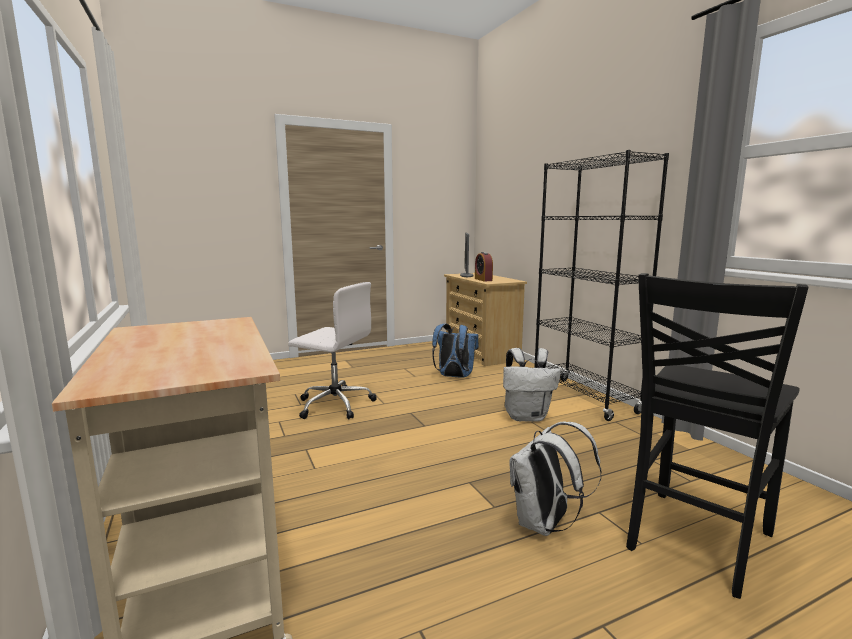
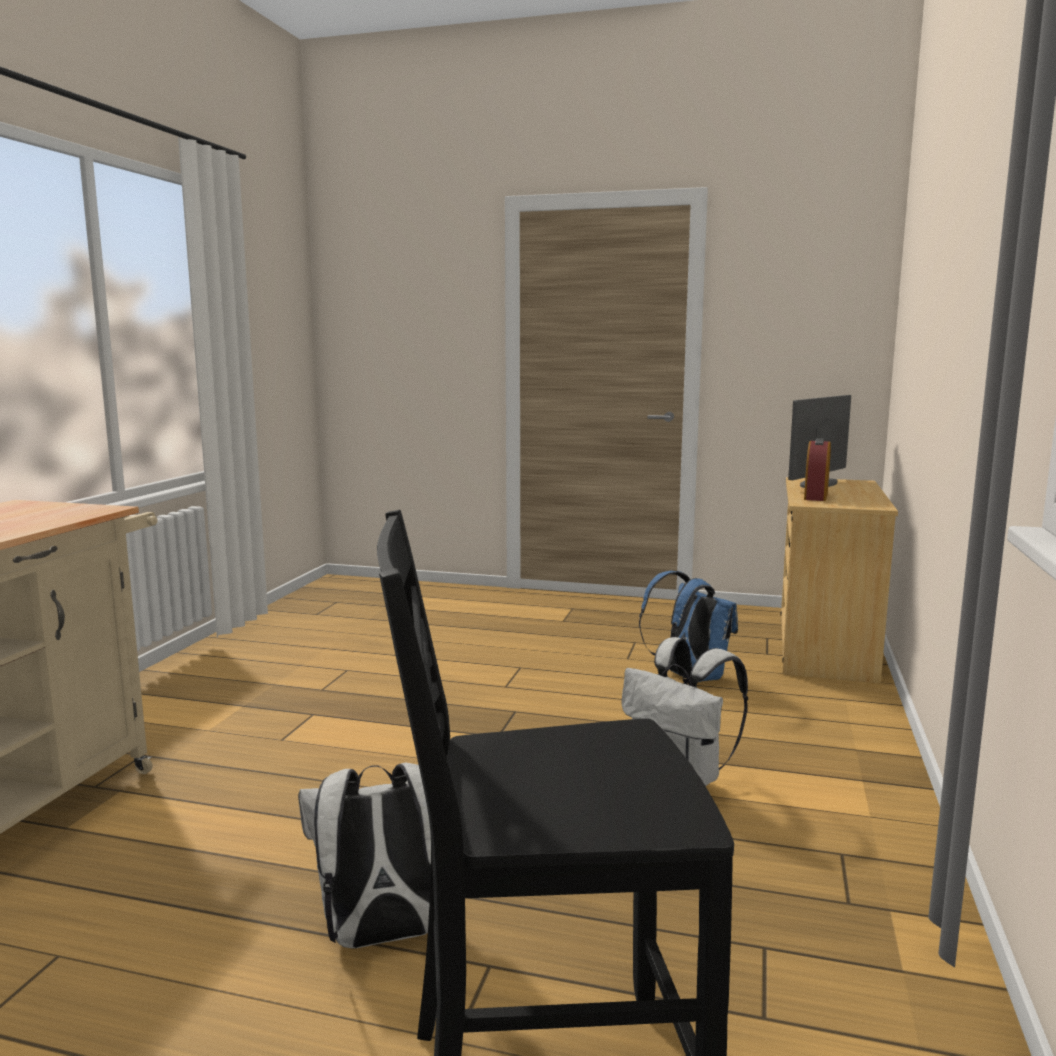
camera: 40 degrees right, 0 degrees up
(334, 404) = (443, 668): white office chair -> none
(584, 398) = (866, 790): black bookcase -> none

